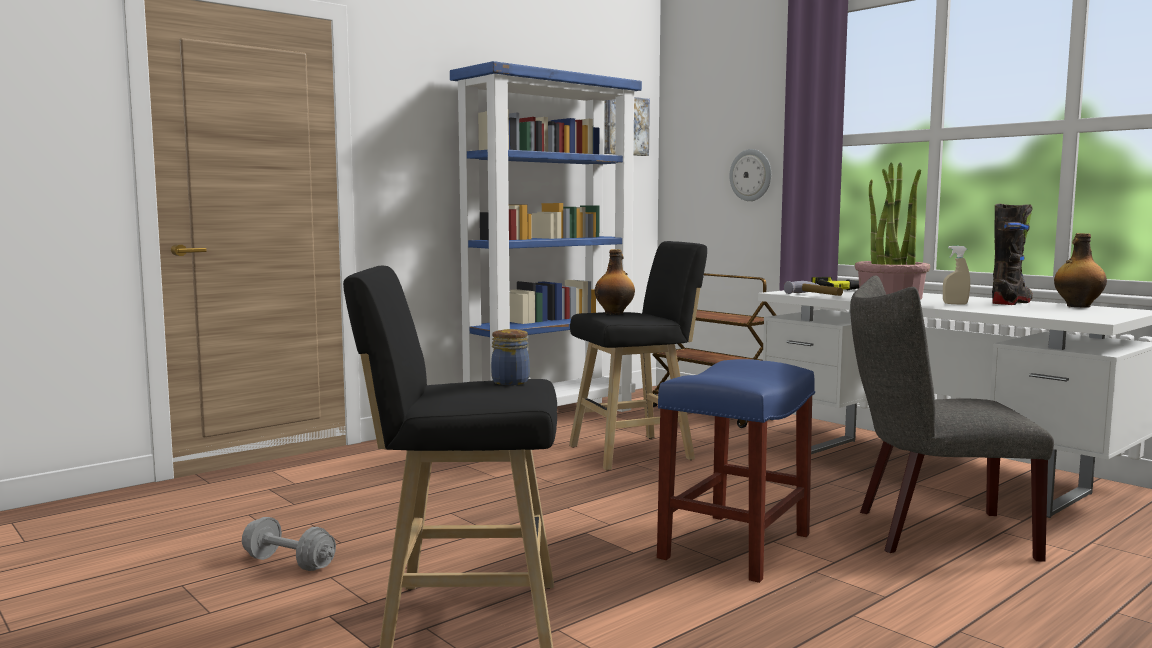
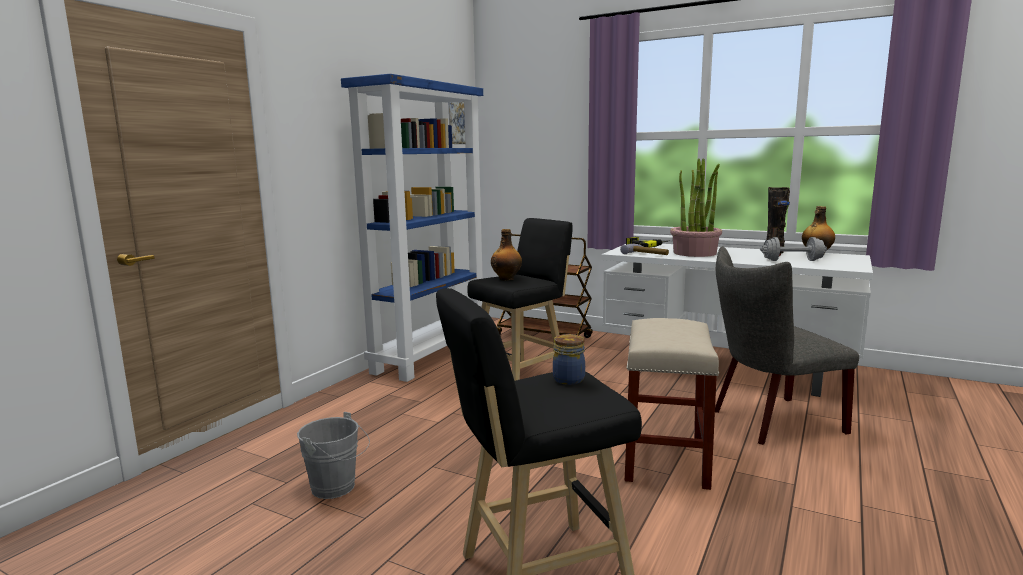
camera: 20 degrees left, 5 degrees up
(289, 563) = (337, 553): grey dumbbell -> grey dumbbell (792, 260)
(337, 515) = (337, 488): none -> grey bucket
(735, 547) = (666, 459): blue stool -> beige stool
(751, 175) = (558, 160): wall clock -> none
(955, 304) = (746, 257): beige spray bottle -> none

